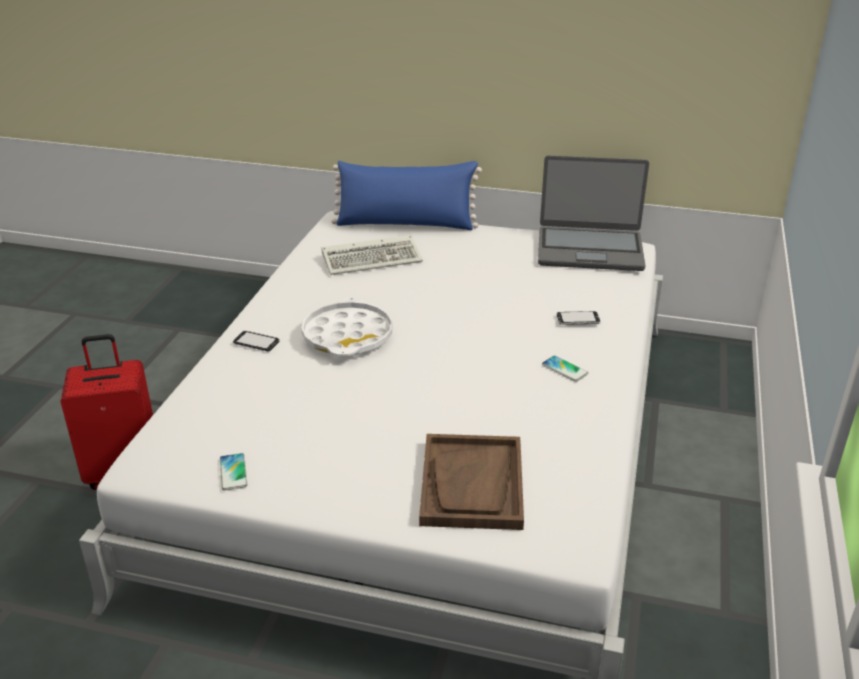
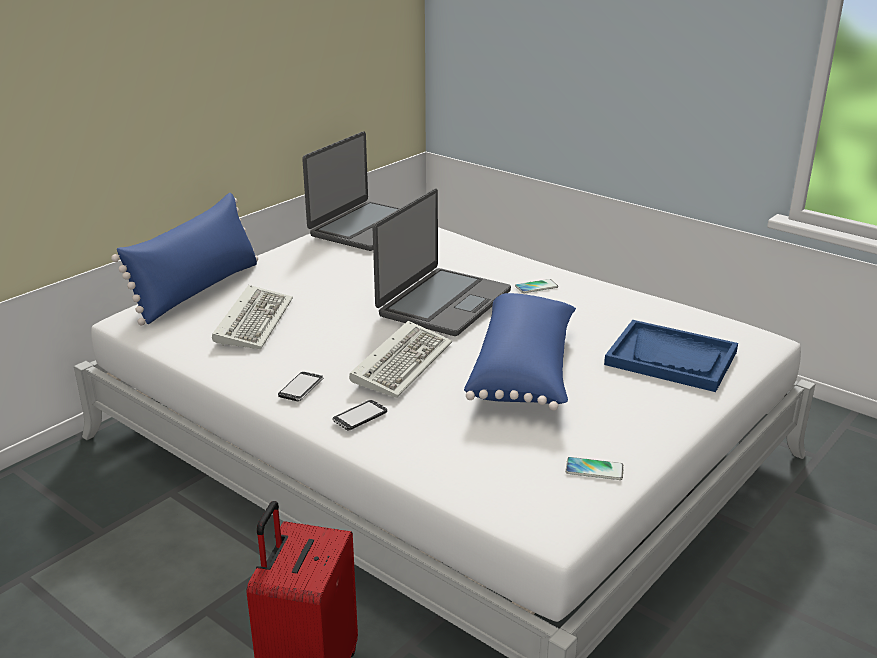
camera: 65 degrees left, 5 degrees down
(348, 336) = (402, 362): white tray -> keyboard
(379, 400) = (525, 371): none -> blue pillow
(472, 484) = (671, 358): brown tray -> blue tray
(473, 327) = (443, 303): none -> laptop
(578, 319) = (470, 262): phone -> phone (301, 388)

